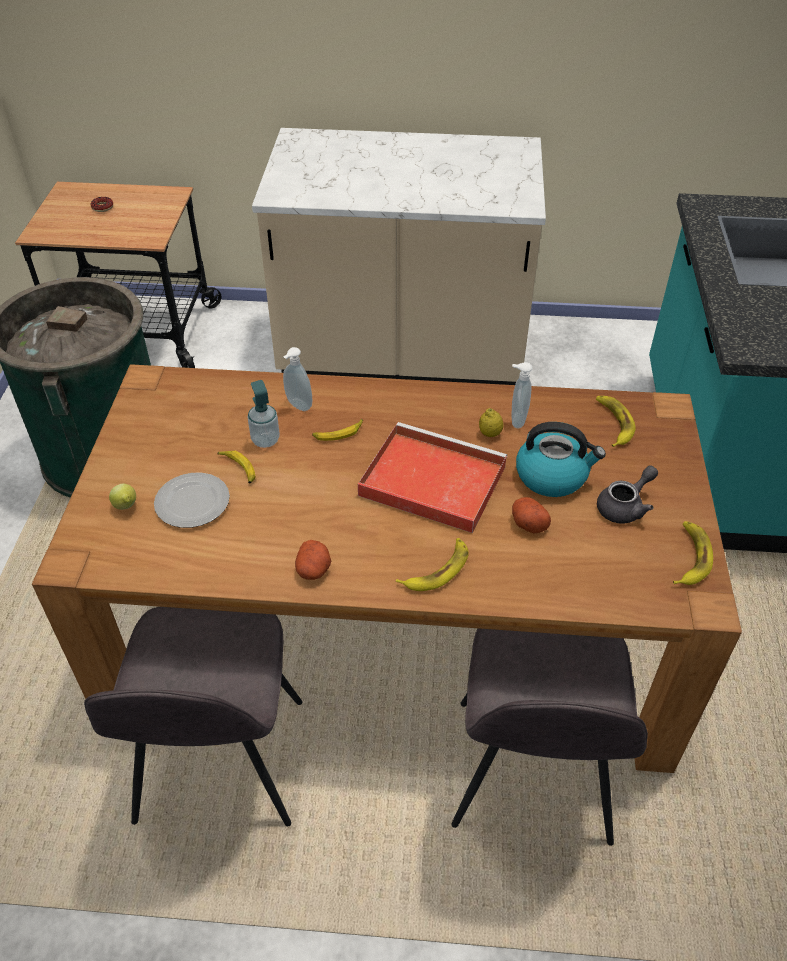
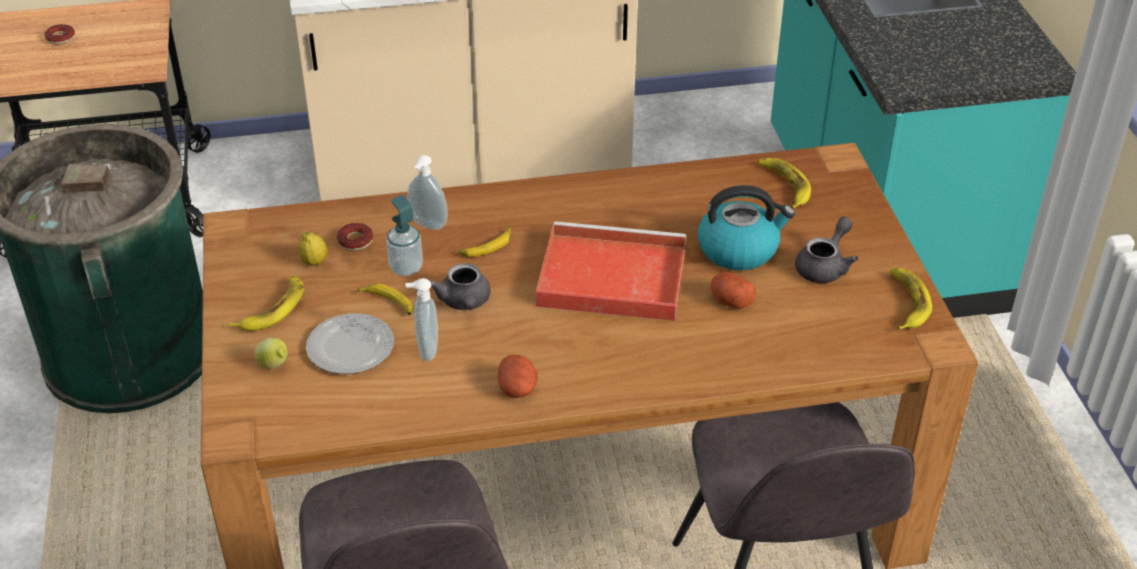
camera: 15 degrees left, 5 degrees down
(235, 409) = (355, 241): none -> donut
(300, 480) = (464, 303): none -> grey teapot
(437, 569) = (651, 363): banana -> banana (273, 308)
(490, 434) = (656, 218): lemon -> lemon (314, 262)
(516, 420) = (680, 199): soap dispenser -> soap dispenser (425, 350)

